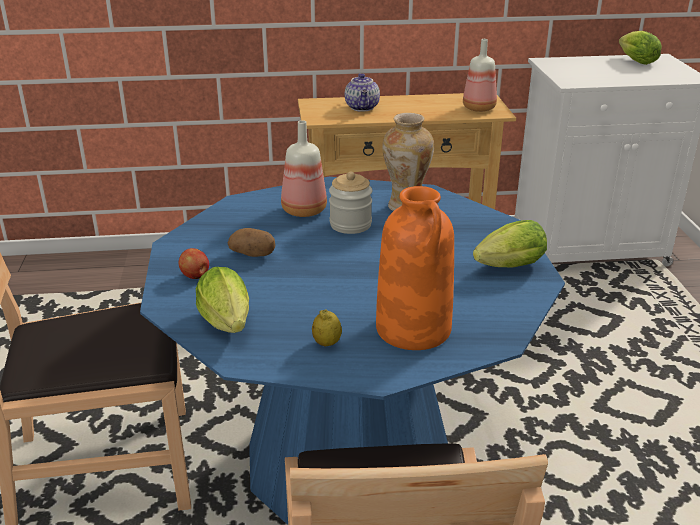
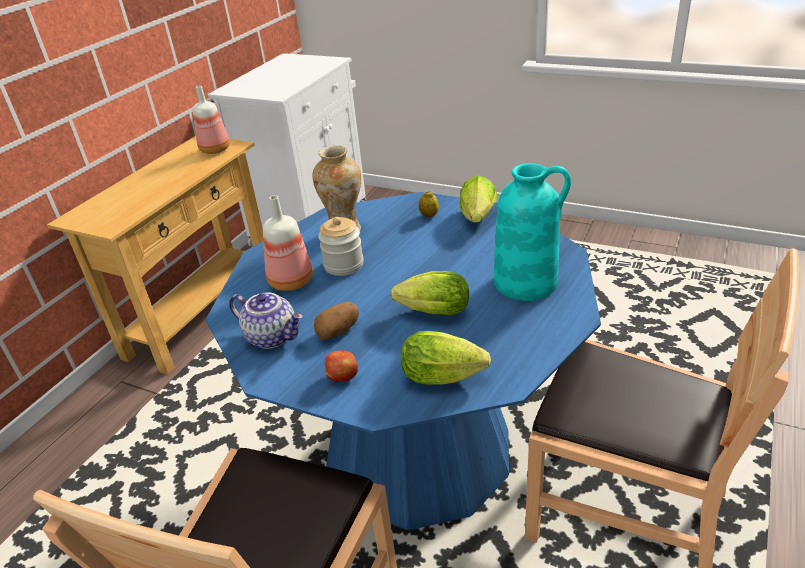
camera: 55 degrees left, 5 degrees up
(327, 343) = (514, 329): lemon -> lemon (429, 215)
(363, 107) = (127, 197): teapot -> teapot (273, 336)
(414, 329) = (526, 282): orange vase -> turquoise vase
(634, 61) = (278, 65): lettuce -> lettuce (430, 312)

